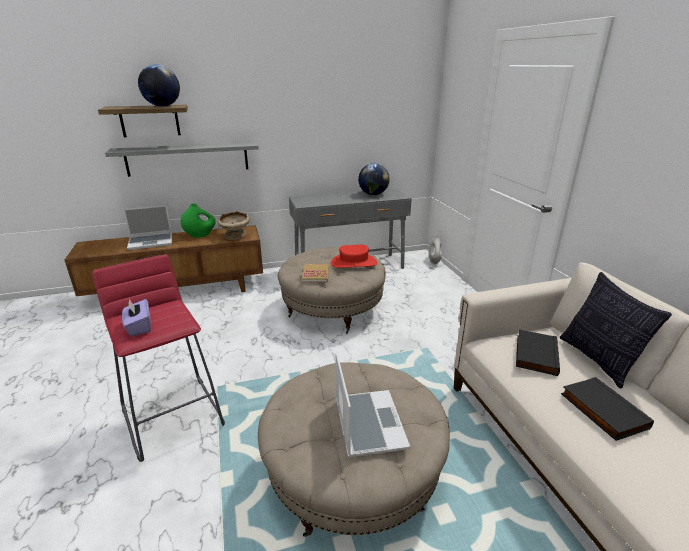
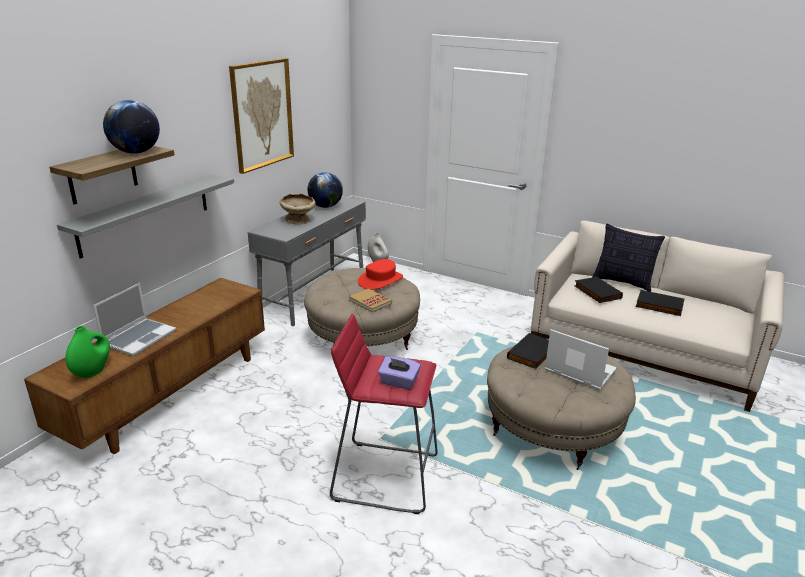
camera: 45 degrees left, 0 degrees up
(200, 235) = (184, 309): green vase -> green vase (92, 371)
(236, 236) = (228, 295): beige bowl -> beige bowl (298, 220)
(317, 102) = (262, 114): none -> picture
(356, 379) = (532, 354): none -> black book

